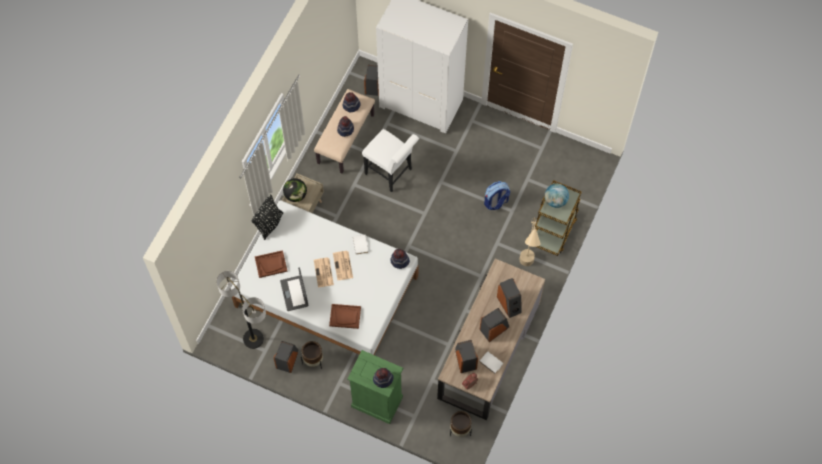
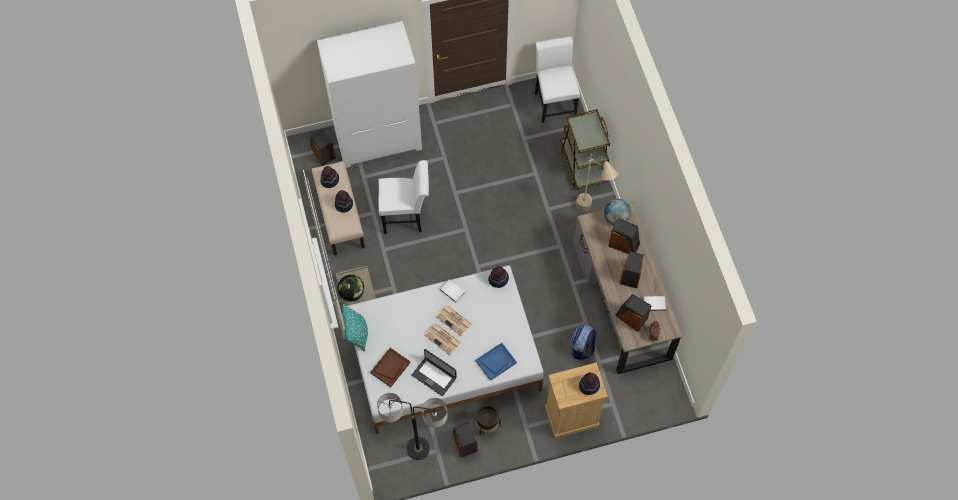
camera: 40 degrees left, 0 degrees up
(269, 224) = (356, 334): black pillow -> turquoise pillow
(345, 316) = (496, 361): brown tray -> blue tray
(376, 402) = (571, 417): green dresser -> beige dresser
(460, 430) = (659, 384): brown planter -> none
(496, 202) = (516, 176): backpack -> backpack (582, 348)
(555, 201) = (583, 132): globe -> globe (615, 218)
(575, 168) = (554, 101): none -> white chair

